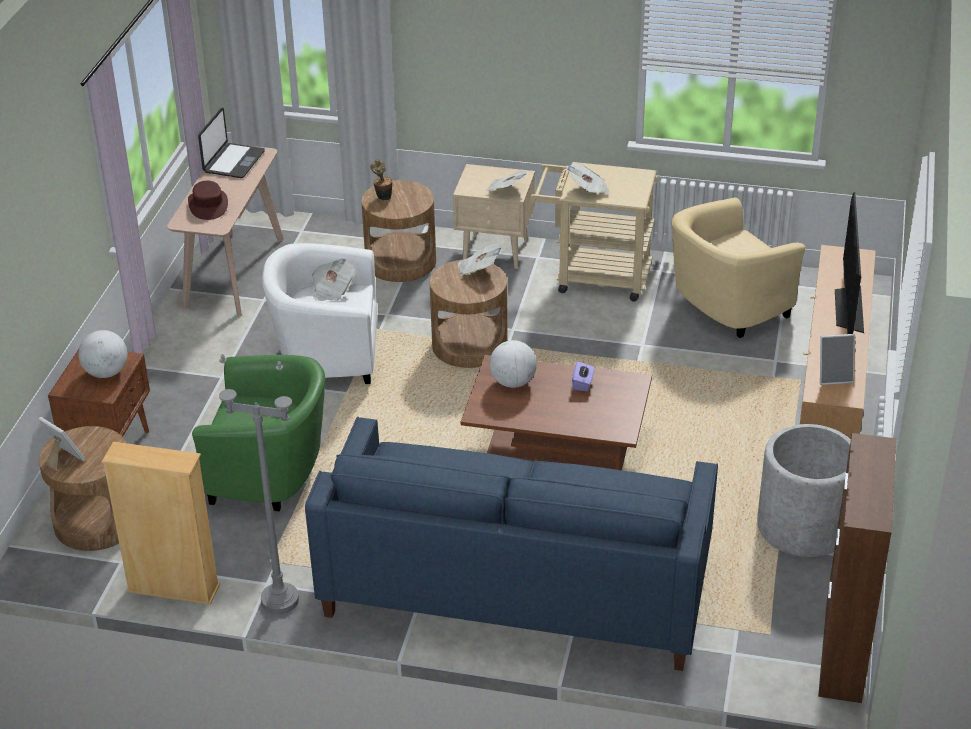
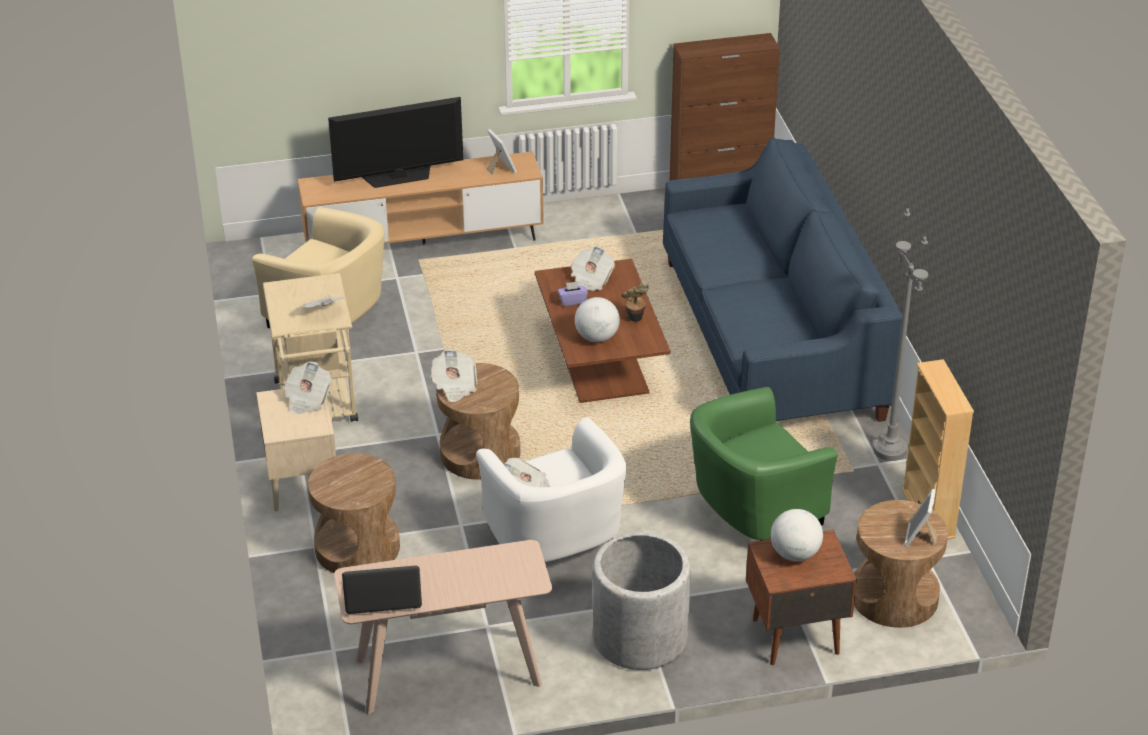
camera: 115 degrees left, 0 degrees up
(208, 205) = (487, 576): brown hat -> none
(271, 475) = (752, 511): green armchair -> green armchair turned 105 degrees counterclockwise
(382, 197) = (353, 492): potted plant -> potted plant (635, 319)
(612, 405) = (590, 280): none -> newspaper
(803, 526) = (605, 227): grey planter -> grey planter (639, 637)

